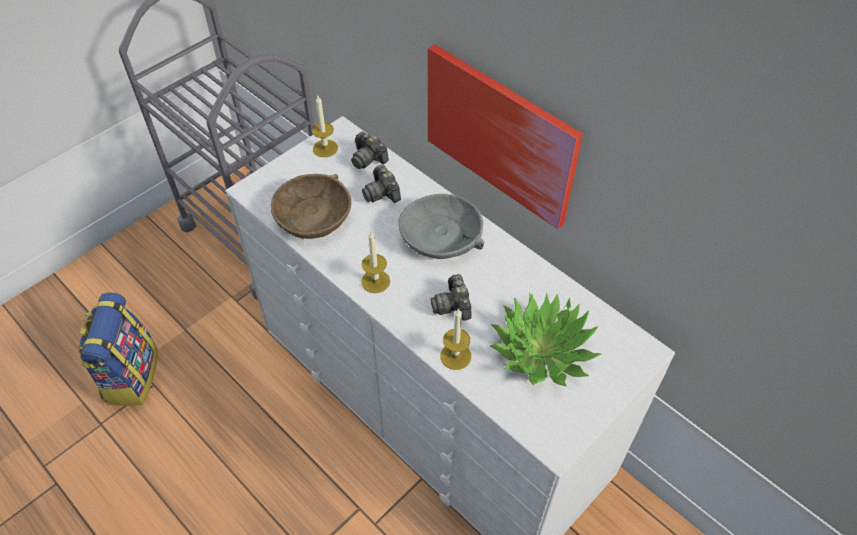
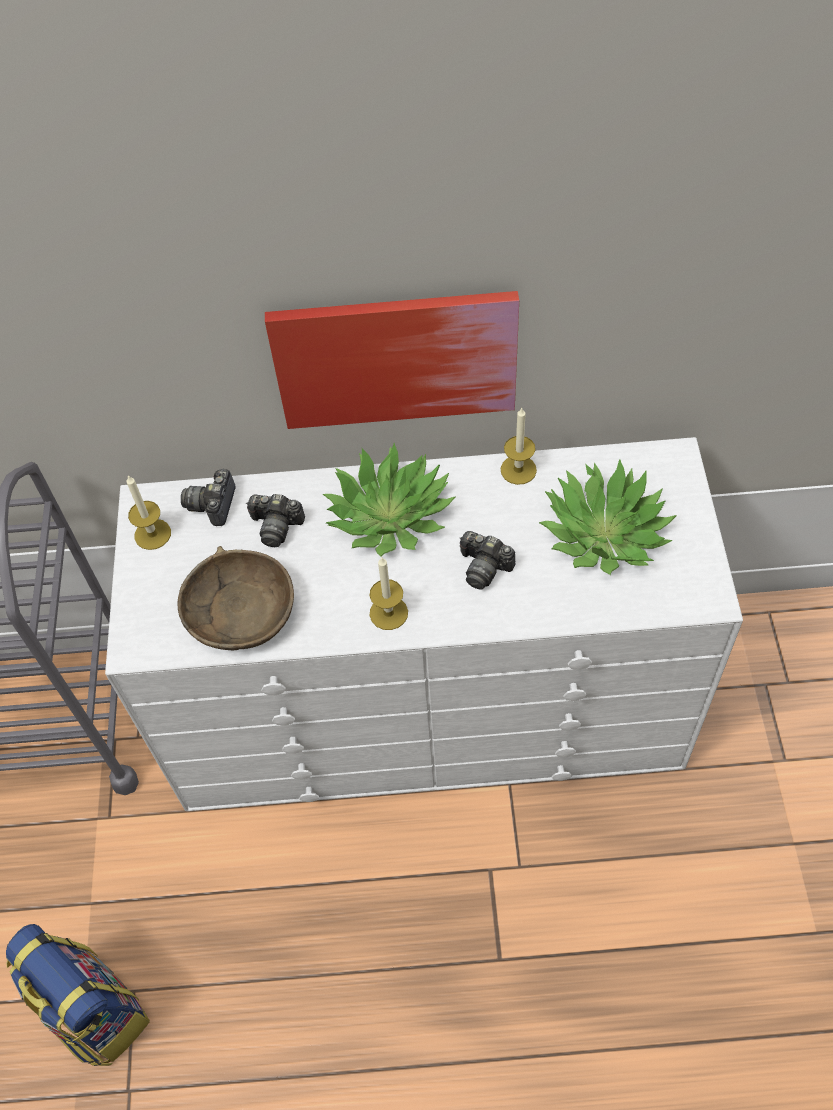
camera: 45 degrees left, 5 degrees up
(368, 158) = (213, 505): camera -> camera turned 105 degrees clockwise
(441, 236) = (389, 515): grey bowl -> potted plant
(455, 356) = (545, 608): candle -> candle (518, 470)

